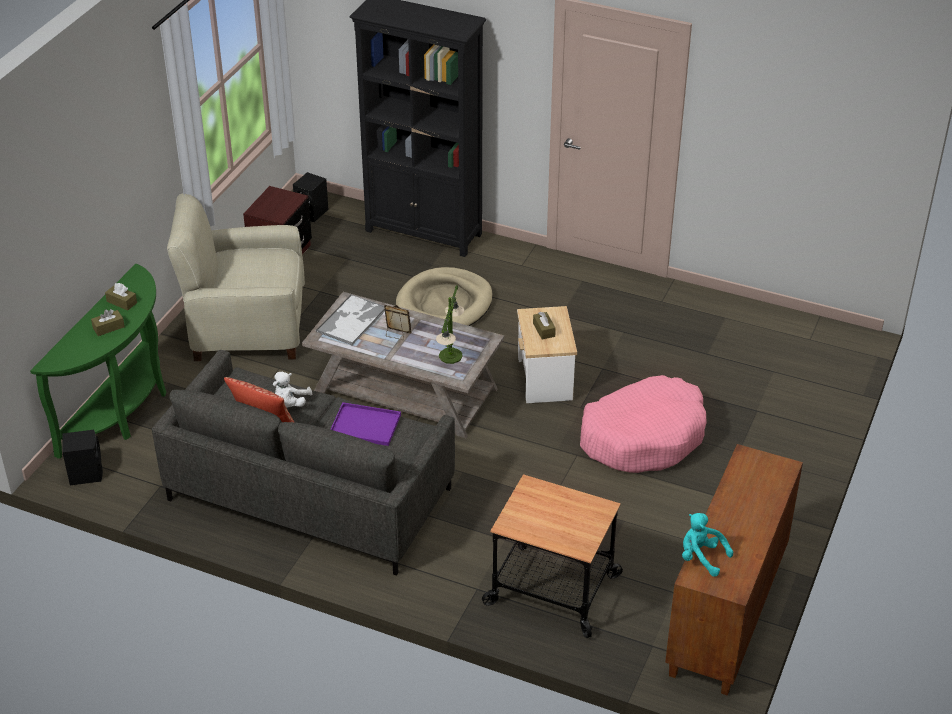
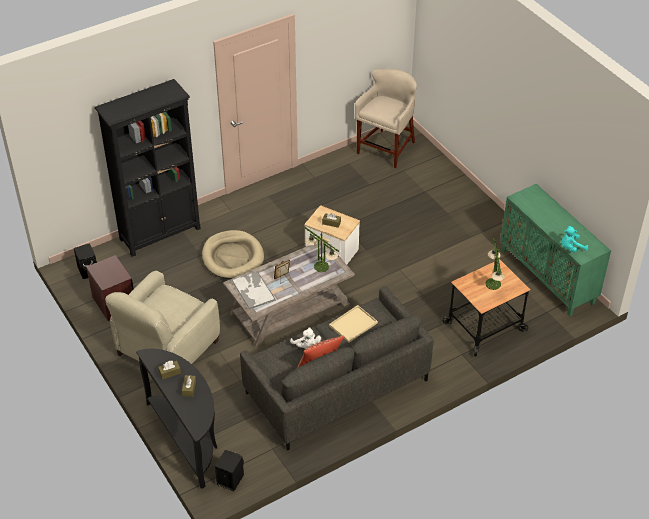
camera: 55 degrees left, 5 degrees up
(123, 410) = (188, 438): green console table -> black console table
(366, 425) = (353, 323): purple tray -> beige tray
(560, 518) = (493, 284): none -> table lamp
(643, 436) = (408, 239): pink dog bed -> none
(727, 616) = (548, 276): brown cabinet -> green cabinet
(795, 337) = (386, 149): none -> beige stool

